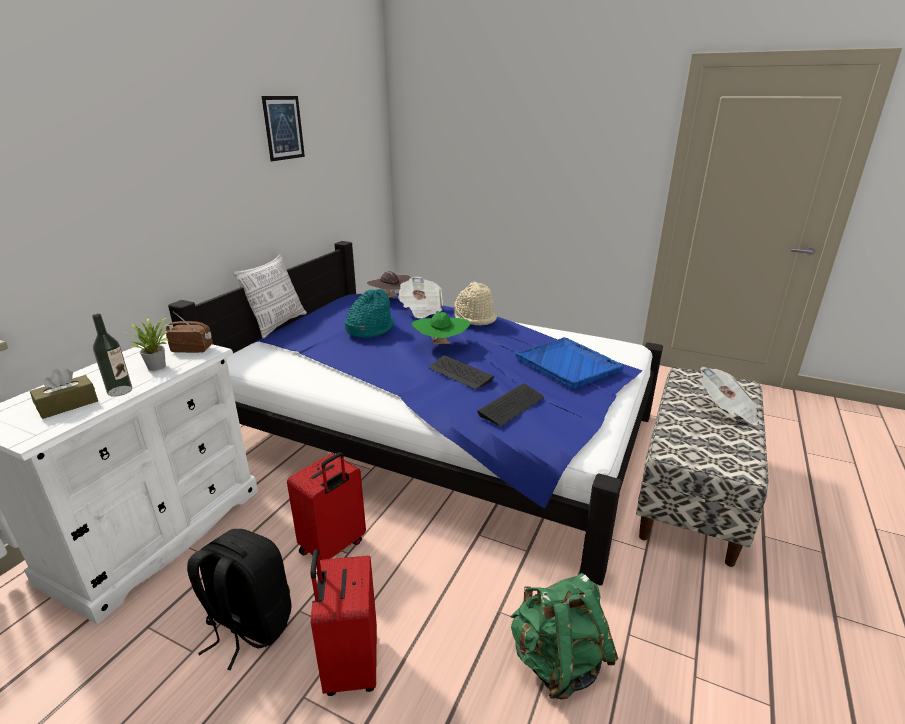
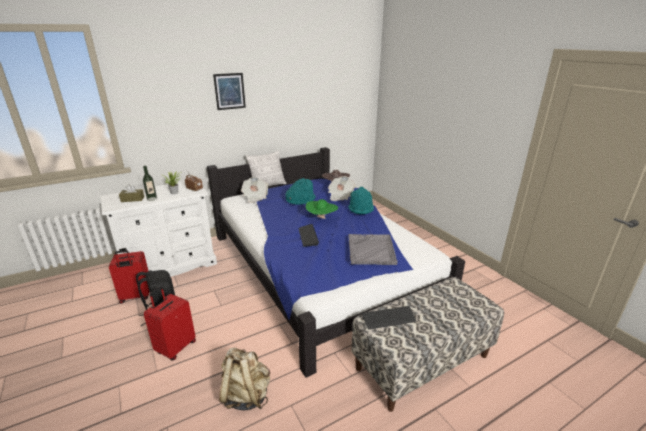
camera: 35 degrees right, 0 degrees up
(283, 128) = (292, 83): picture -> picture (229, 91)
(333, 547) = (218, 300): red suitcase -> red suitcase (136, 296)
(475, 318) = (361, 209): beige hat -> turquoise hat
(511, 406) = (307, 260): keyboard -> keyboard (388, 318)
(557, 662) = (246, 395): green backpack -> beige backpack
(568, 364) = (371, 250): blue tray -> grey tray
(726, 410) = (446, 315): newspaper -> newspaper (255, 197)

